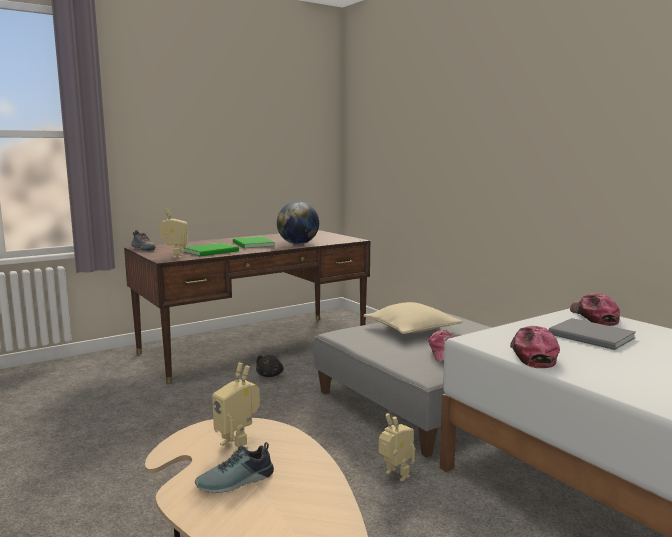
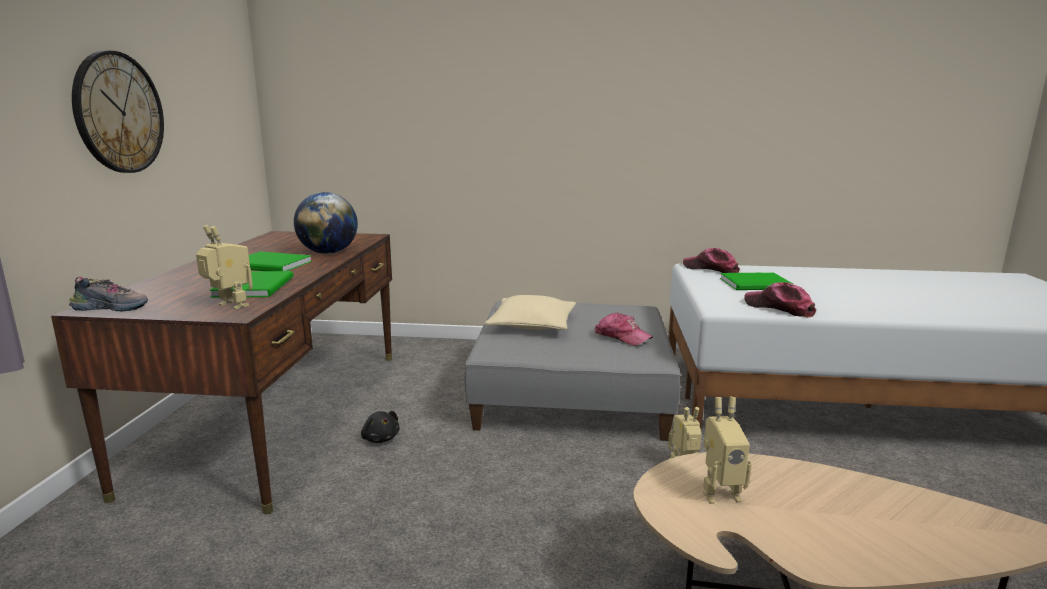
camera: 50 degrees left, 5 degrees up
(210, 148) = (118, 113): none -> wall clock
(236, 482) = (809, 521): shoe -> none
(592, 337) = (757, 284): grey book -> green book

